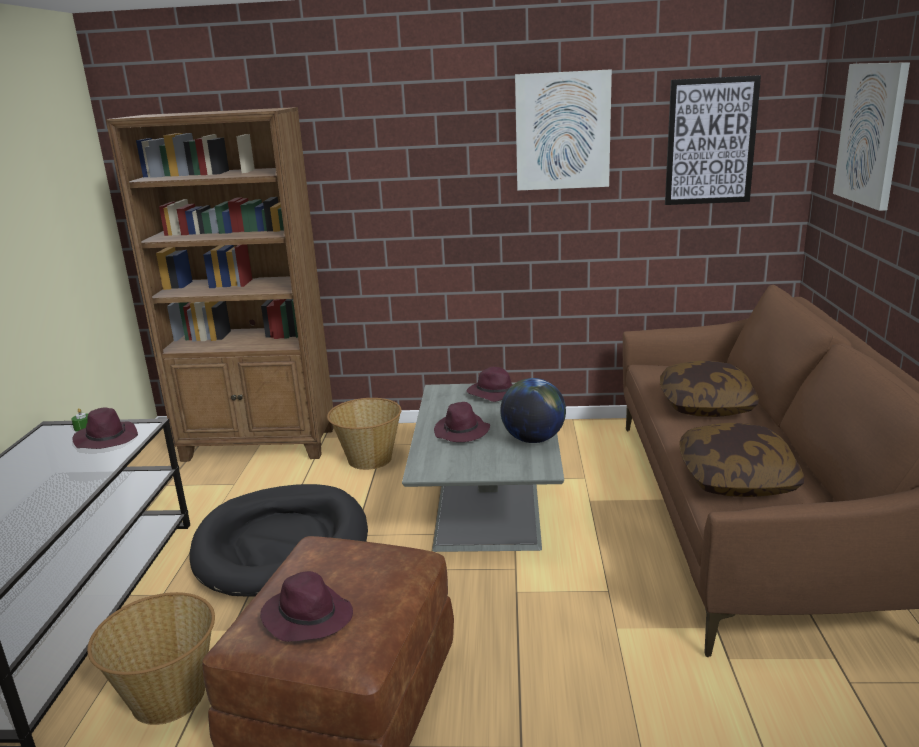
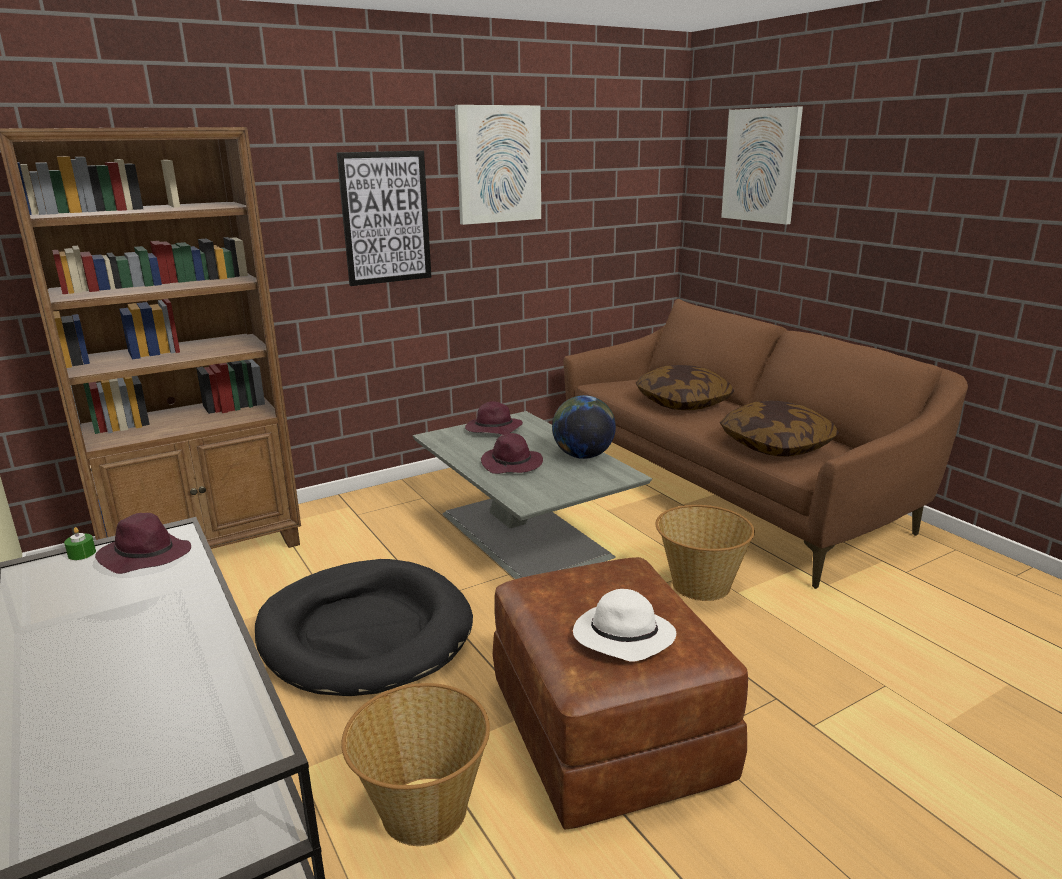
camera: 35 degrees left, 0 degrees up
(307, 617) = (621, 638): purple hat -> white hat
(369, 459) = (358, 530): basket -> basket (699, 585)
(710, 141) = (614, 176): picture -> picture (385, 218)

